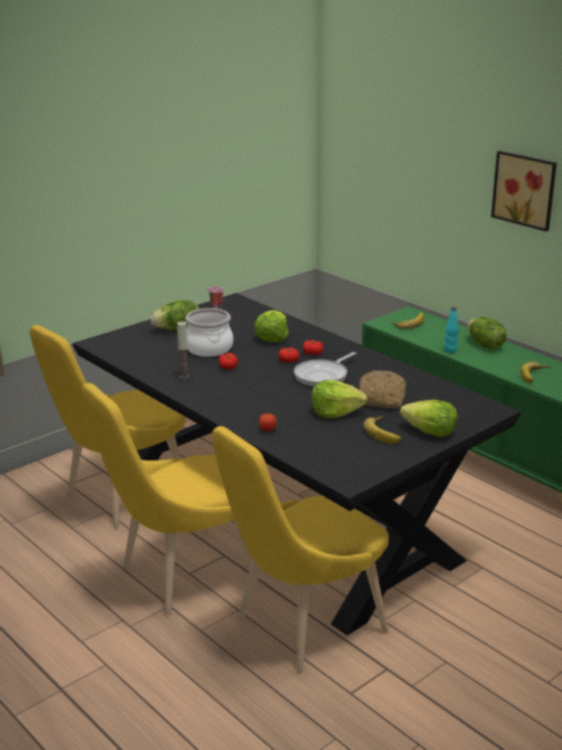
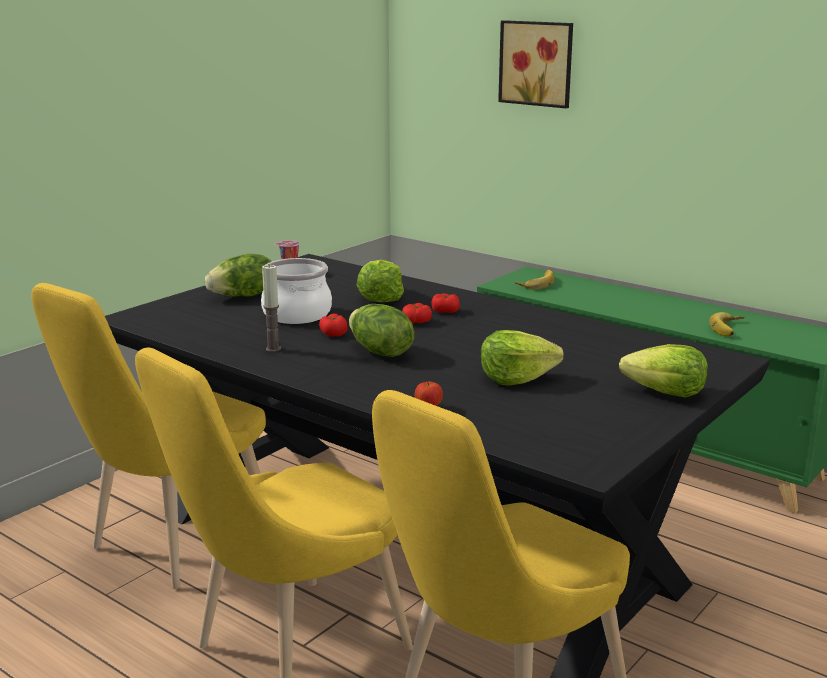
camera: 10 degrees left, 5 degrees down
(323, 376) = (474, 336): frying pan -> none
(382, 398) = (572, 357): bread -> none
(385, 433) = (603, 398): banana -> none
(450, 350) = (605, 308): turquoise bottle -> none
(484, 345) = (644, 300): lettuce -> lettuce (379, 352)
(525, 189) = (691, 91): picture -> picture (537, 63)

